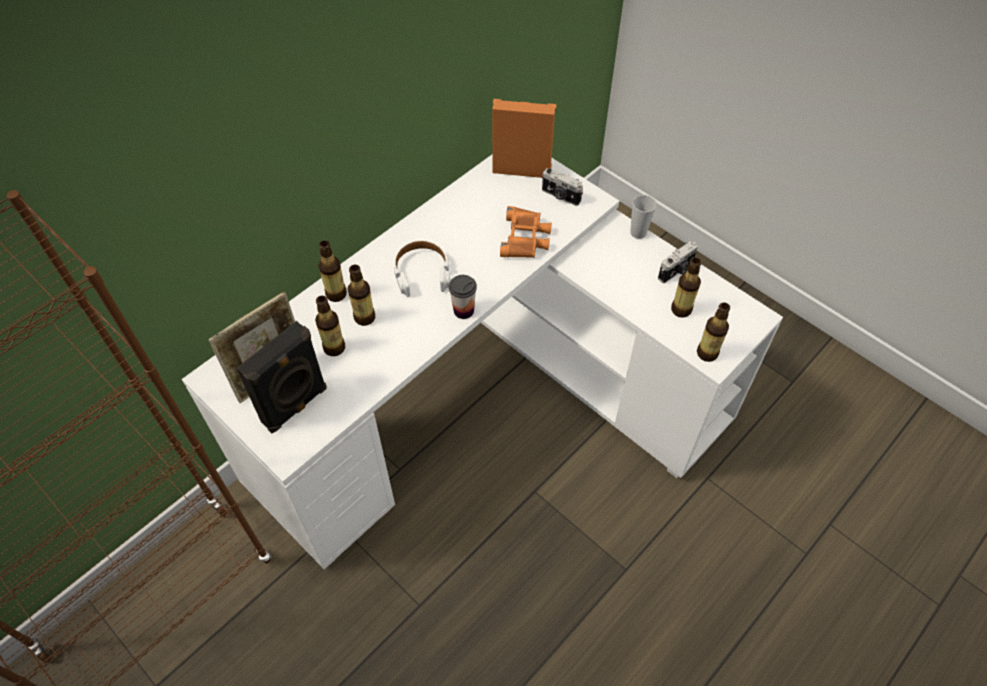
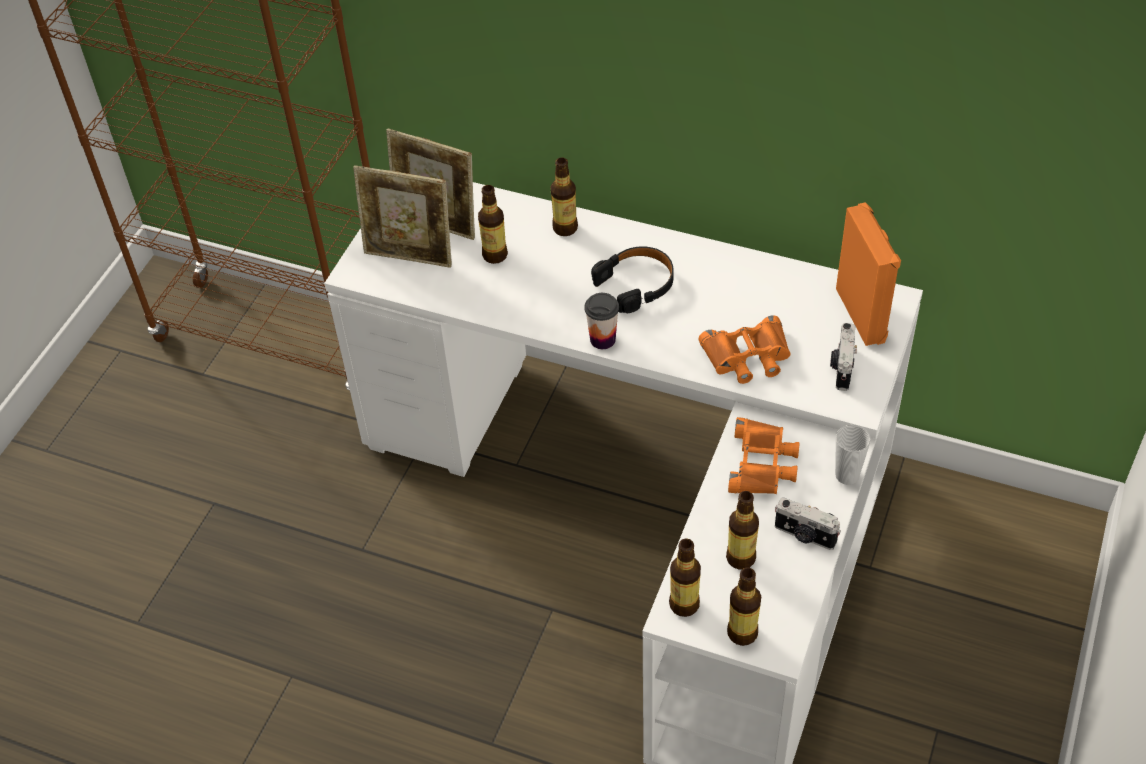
camera: 70 degrees right, 5 degrees down
(296, 406) = (410, 257): black speaker -> picture frame
(364, 317) = (546, 262): bottle -> bottle (742, 633)
(422, 272) = (636, 284): white headphones -> black headphones
(609, 269) = (763, 463): none -> orange binoculars

